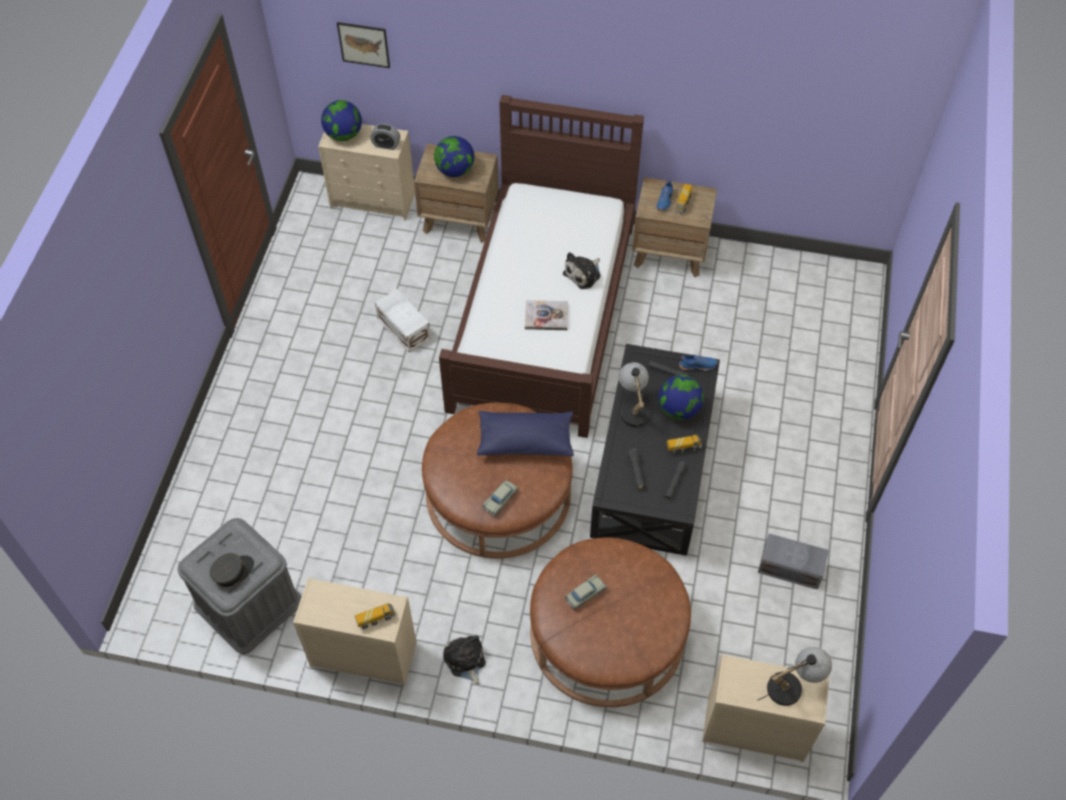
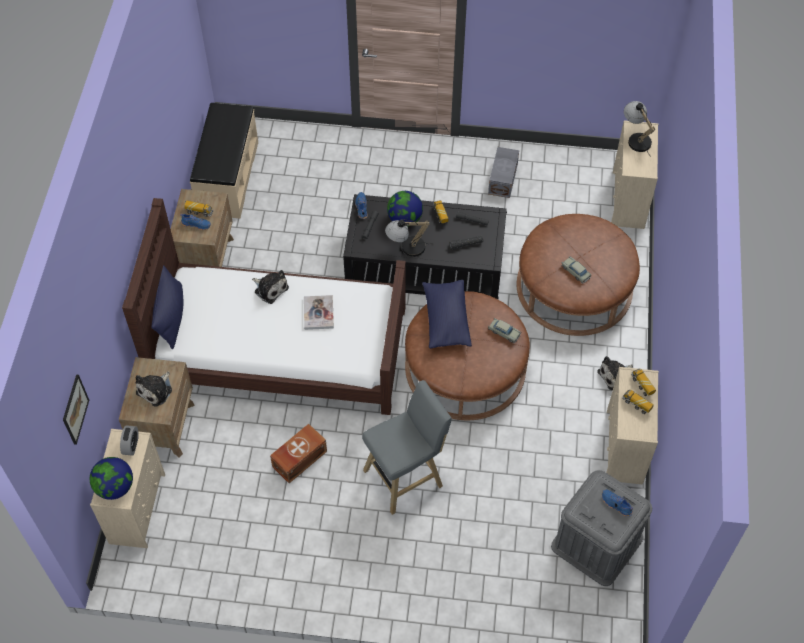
camera: 95 degrees left, 0 degrees up
(233, 572) = (616, 505): grey cap -> blue shoe
(350, 607) = (636, 404): none -> toy truck
(365, 422) = (406, 477): none -> grey stool
(404, 327) = (298, 459): white storage box -> brown storage box
(455, 170) = (156, 390): globe -> plush toy
(557, 192) = (171, 316): none -> blue pillow
(786, 272) = (227, 177): none -> beige bench

